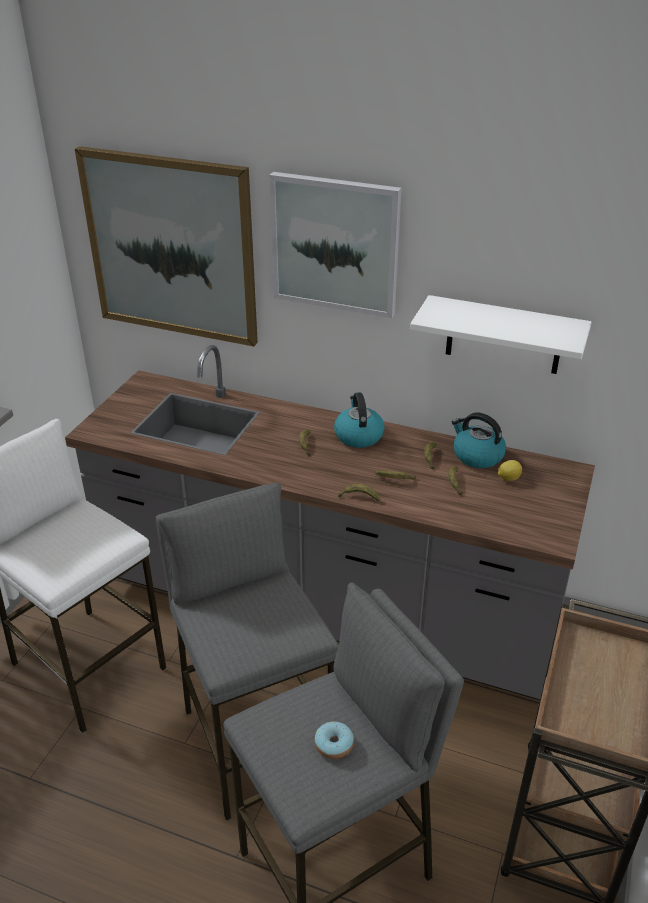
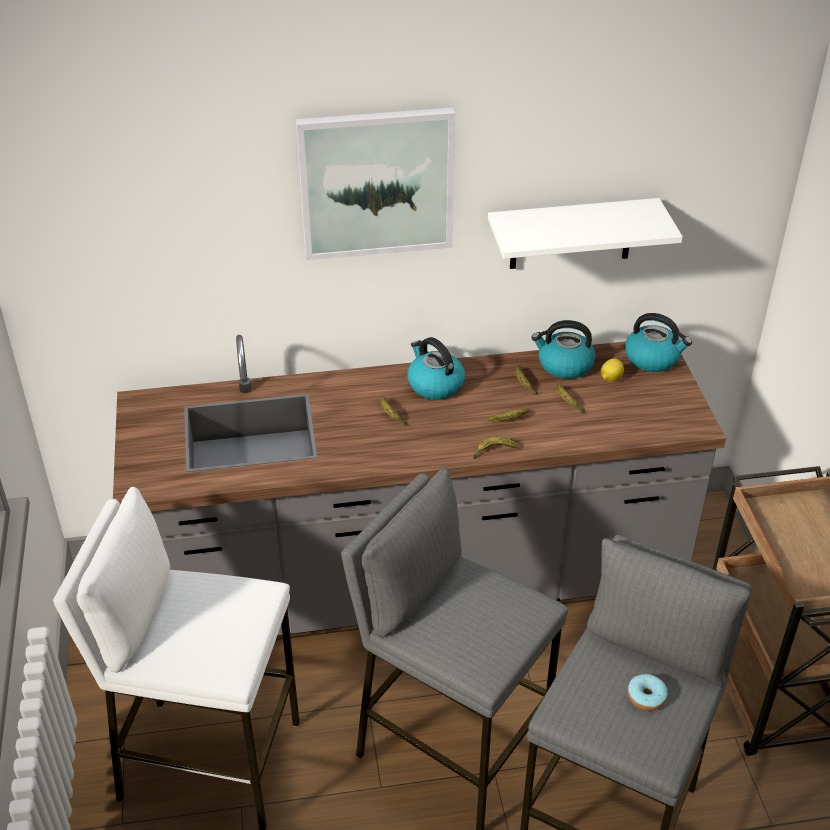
camera: 30 degrees left, 5 degrees up
(171, 247) = (158, 233): picture -> none
(561, 476) = (653, 358): none -> kettle

